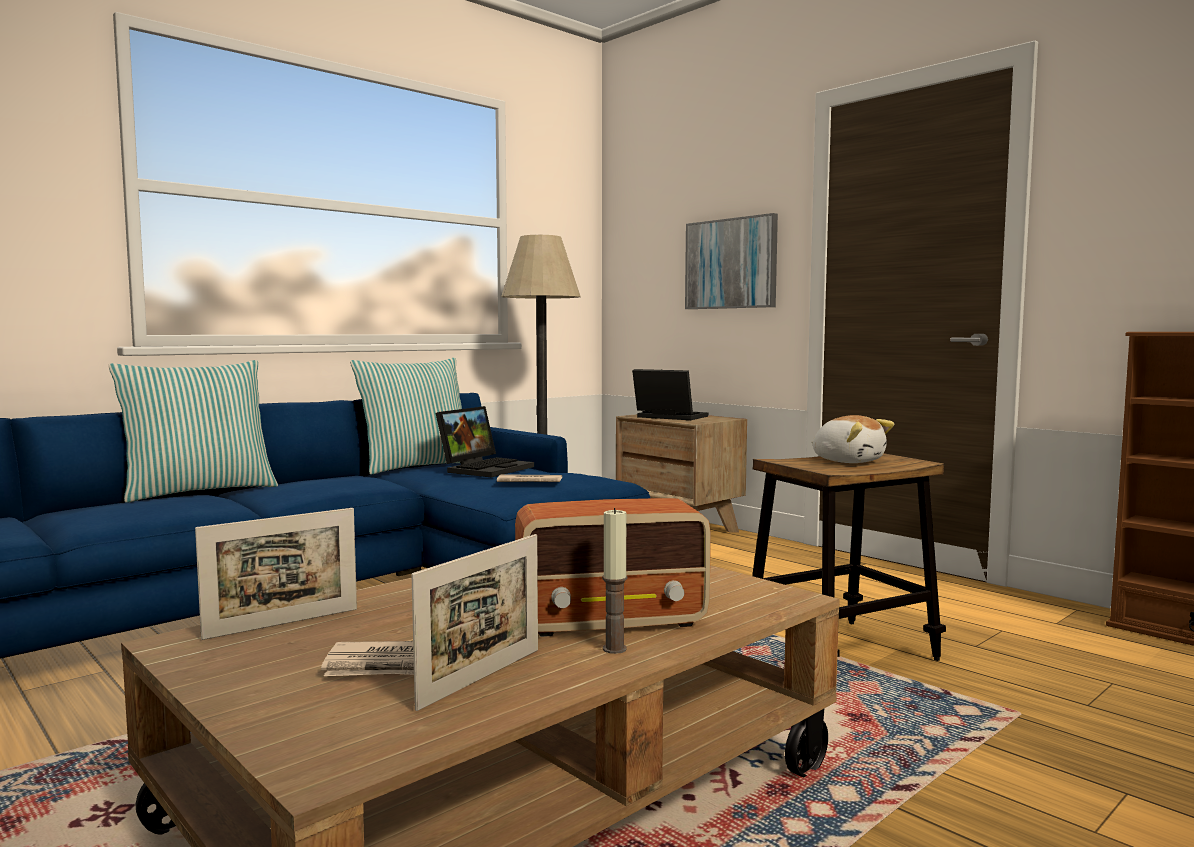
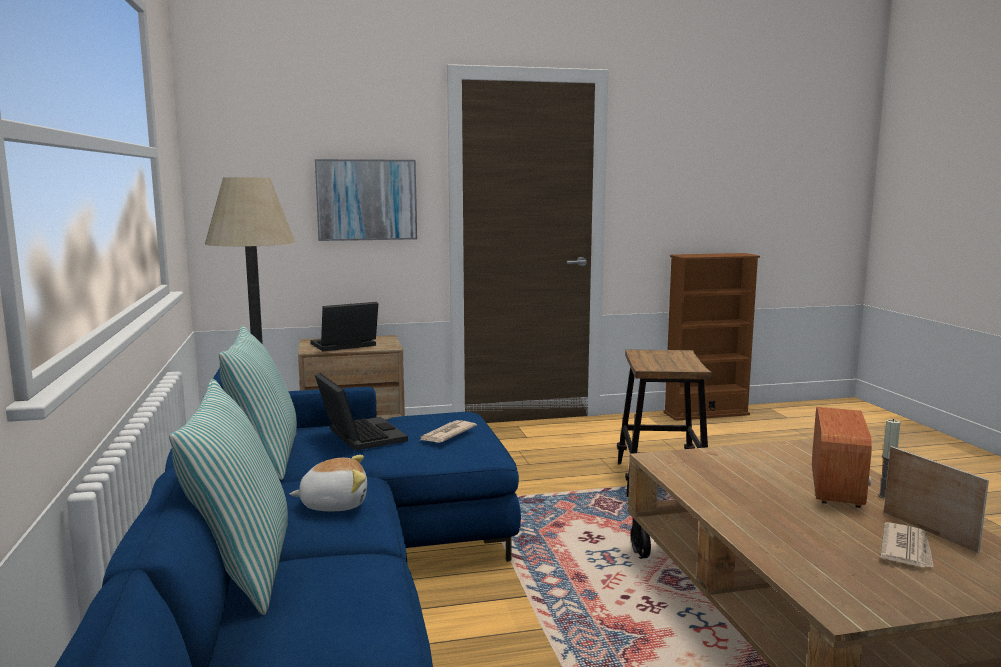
camera: 60 degrees left, 5 degrees up
(283, 623) = (808, 573): picture frame -> none
(848, 461) = (658, 359): plush toy -> plush toy (334, 504)

